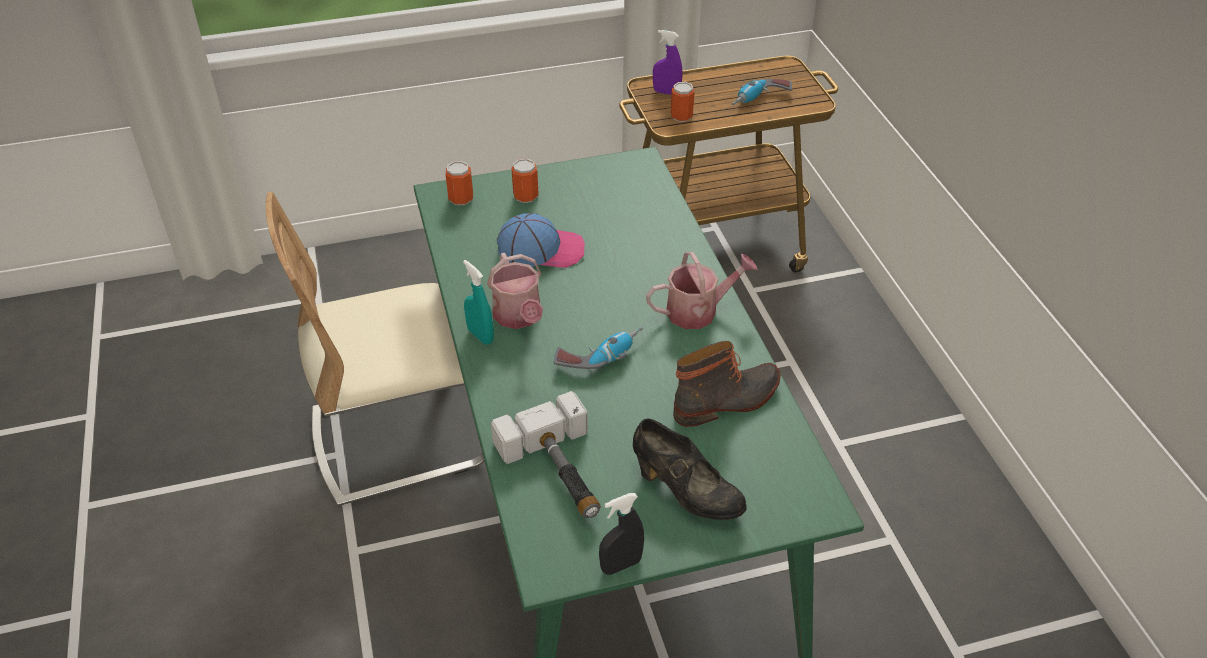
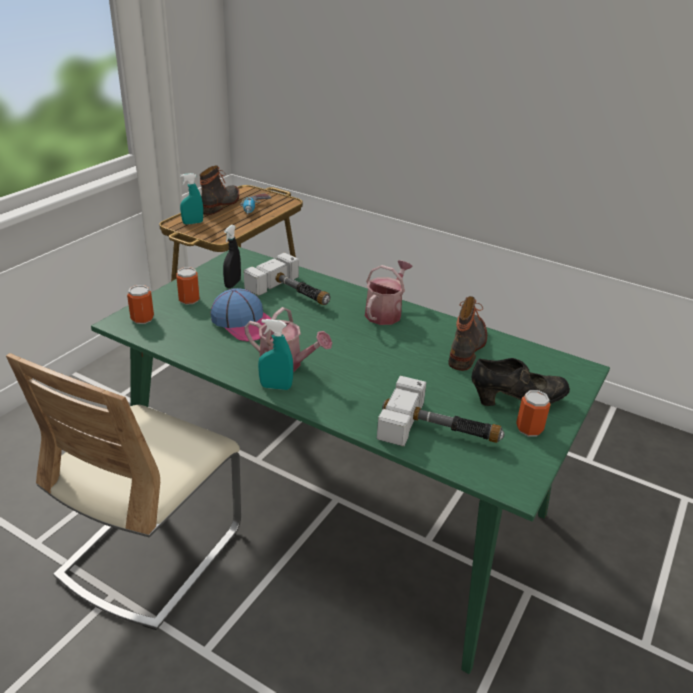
camera: 45 degrees left, 10 degrees down
(541, 250) = (244, 323): cap -> cap turned 90 degrees clockwise
(599, 355) = (366, 360): power drill -> none
(621, 565) = (545, 457): black spray bottle -> black spray bottle (232, 284)
(633, 238) = (294, 294): none -> hammer
(666, 92) = (193, 223): purple spray bottle -> turquoise spray bottle
(681, 116) = (220, 231): can -> can (529, 429)
(729, 76) = (221, 204): none -> boot

